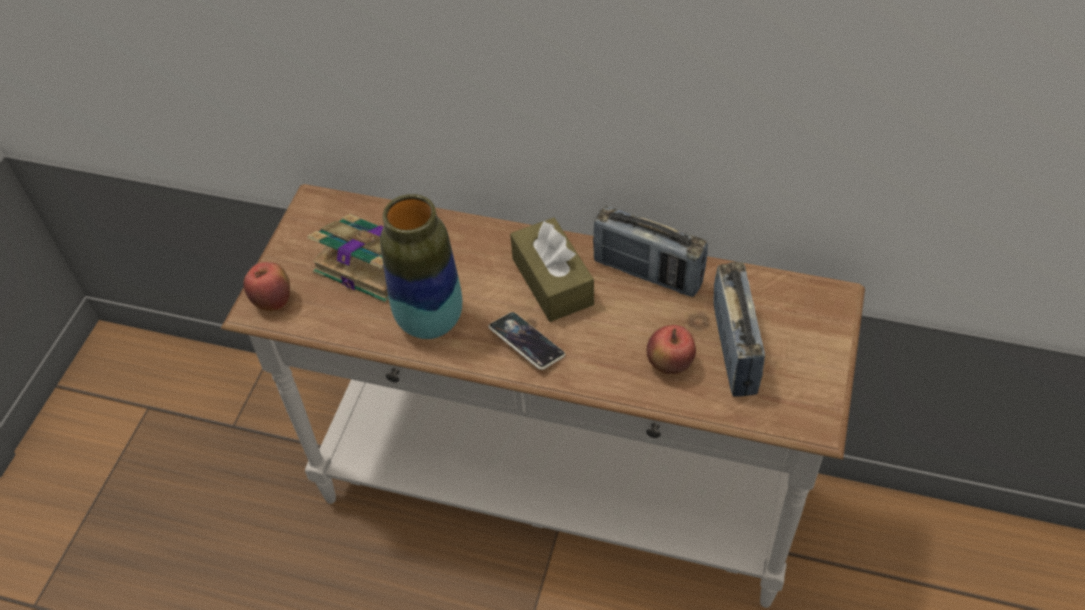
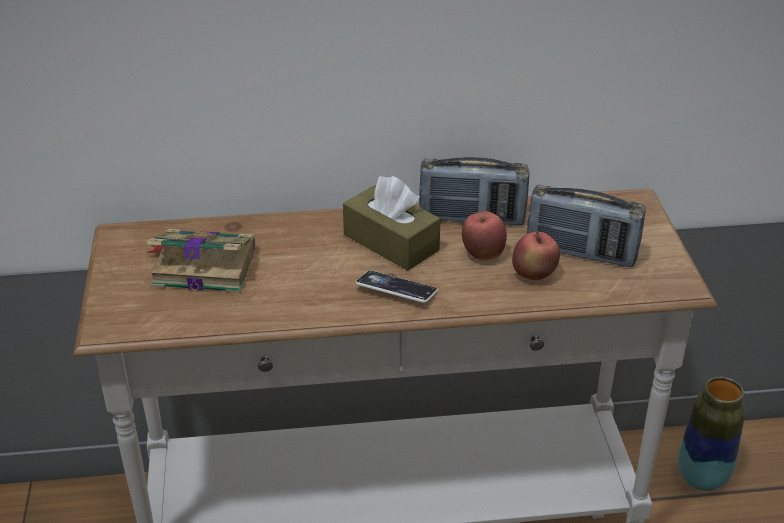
camera: 25 degrees left, 15 degrees down
(273, 301) = (122, 317): apple -> apple (482, 255)
(430, 321) = (293, 296): vase -> vase (702, 478)
(734, 349) = (581, 252): radio -> radio turned 135 degrees clockwise

